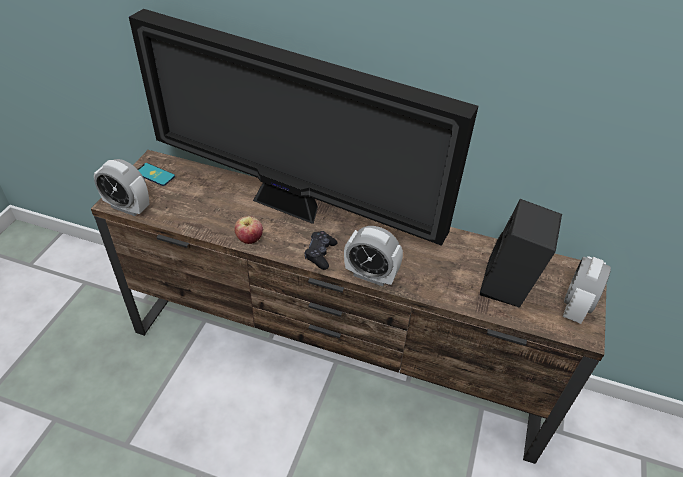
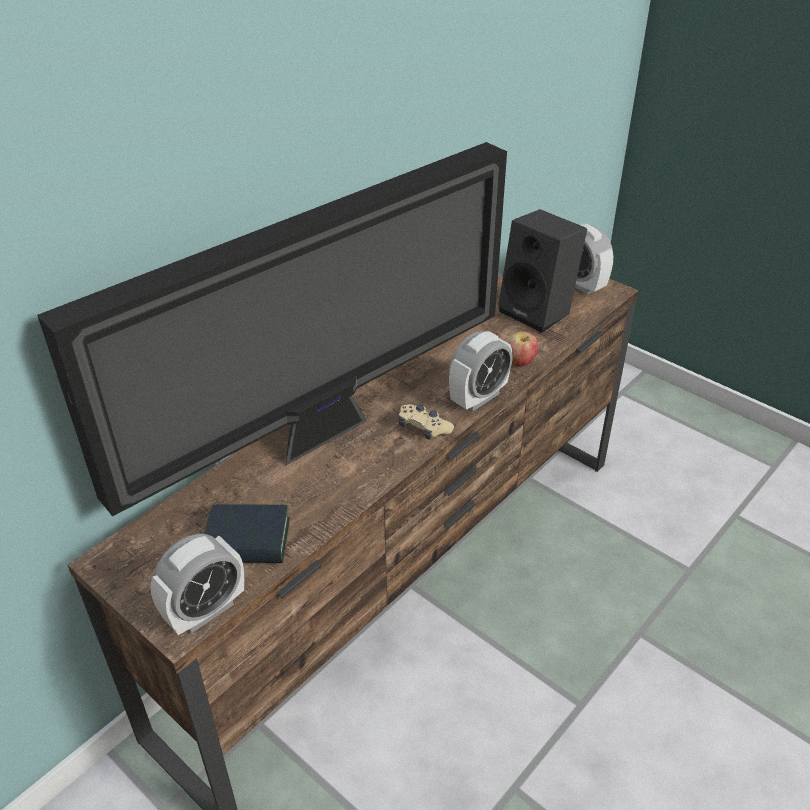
camera: 65 degrees left, 5 degrees down
(154, 174) = (146, 564): phone -> none
(183, 206) = (247, 541): none -> book
(249, 239) = (362, 485): apple -> apple (519, 362)
(320, 254) = (423, 428): black game controller -> beige game controller

